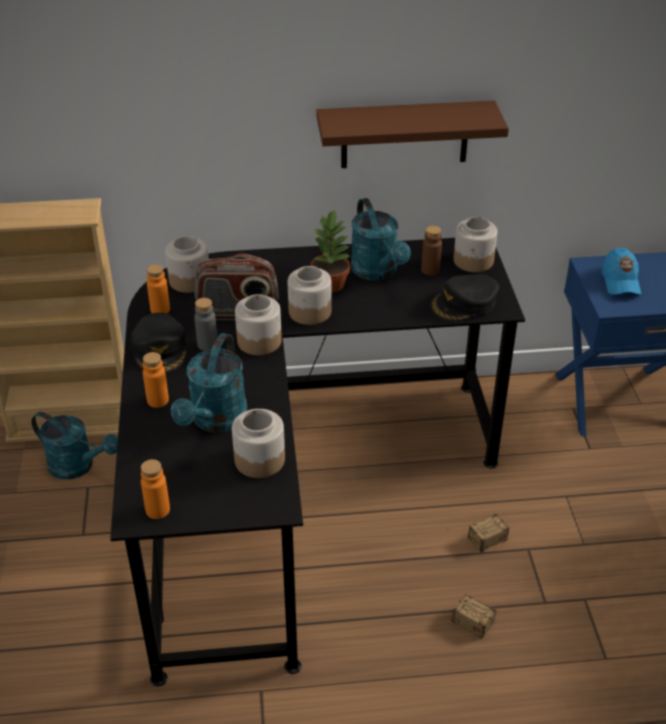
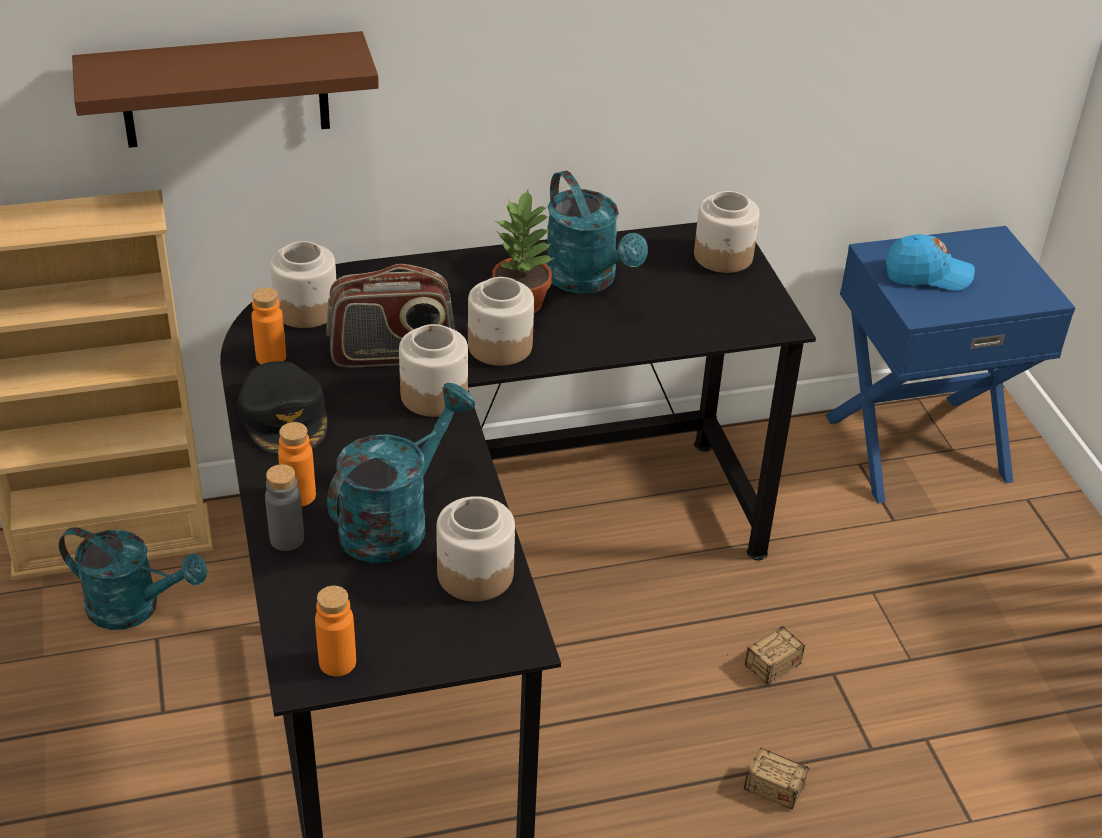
camera: 10 degrees left, 0 degrees up
(207, 344) = (356, 405): grey bottle -> grey bottle (287, 539)
(215, 421) = (395, 520): turquoise watering can -> turquoise watering can turned 150 degrees counterclockwise
(404, 134) = (618, 73): brown shelf -> brown shelf (225, 90)
(430, 270) = (664, 273): brown bottle -> none
(464, 303) = (724, 320): black cap -> none
(620, 282) = (927, 275): blue cap -> blue cap turned 75 degrees counterclockwise

